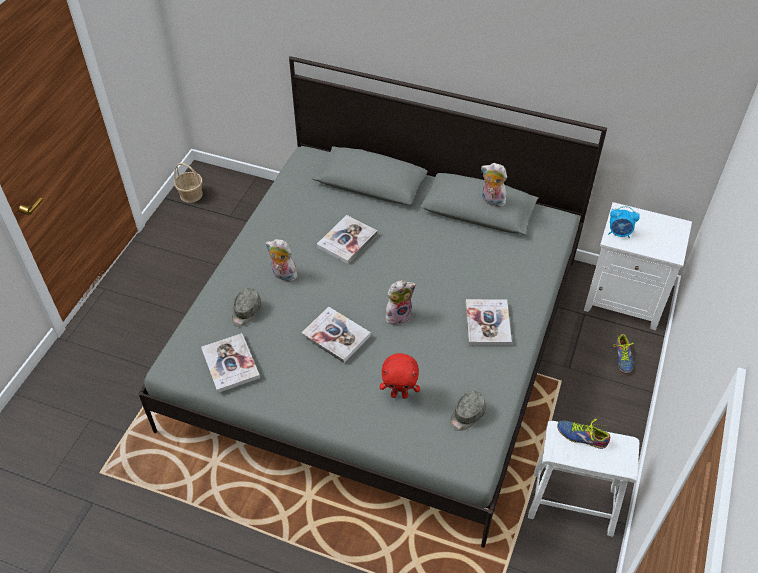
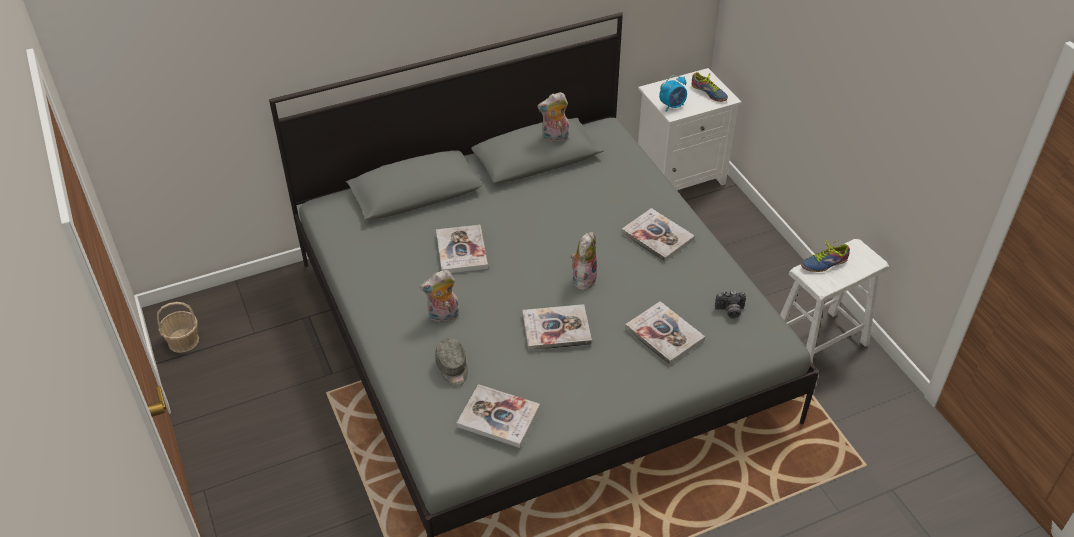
camera: 45 degrees left, 5 degrees down
(399, 394) = (664, 334): red plush toy -> book
(466, 415) = (729, 311): grey cap -> camera
(621, 357) = (727, 219): shoe -> shoe (708, 93)

